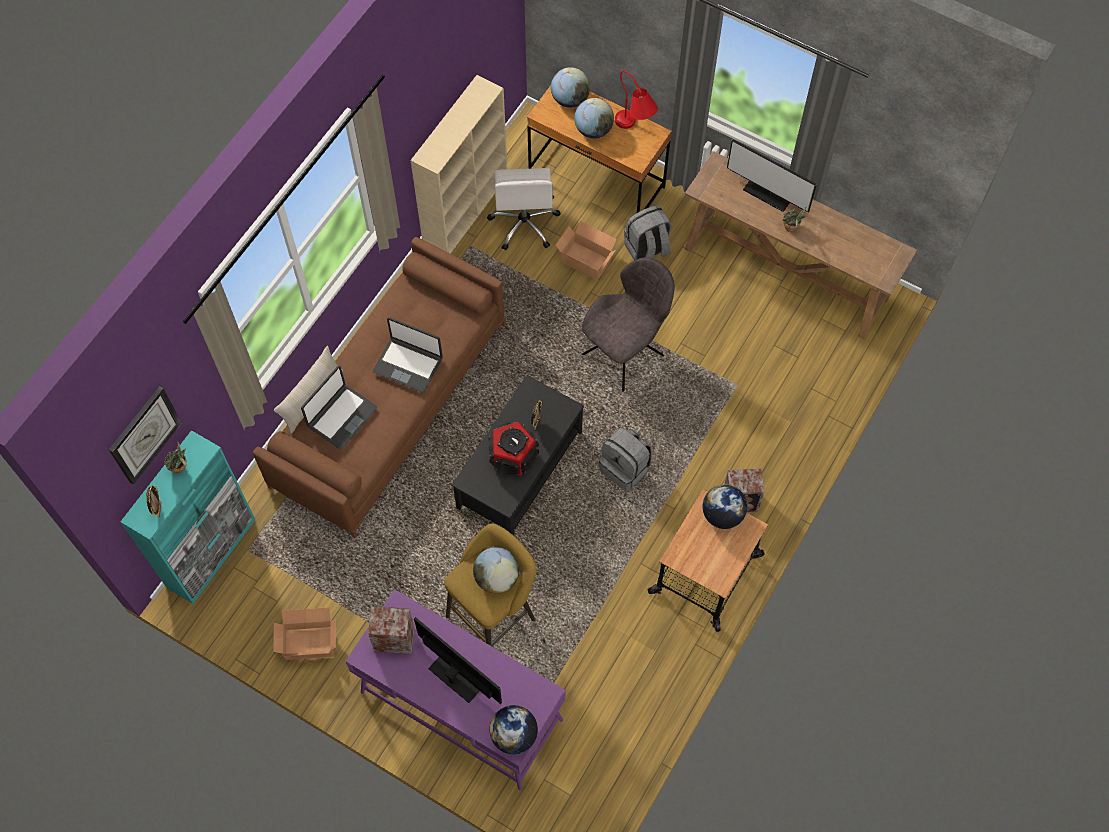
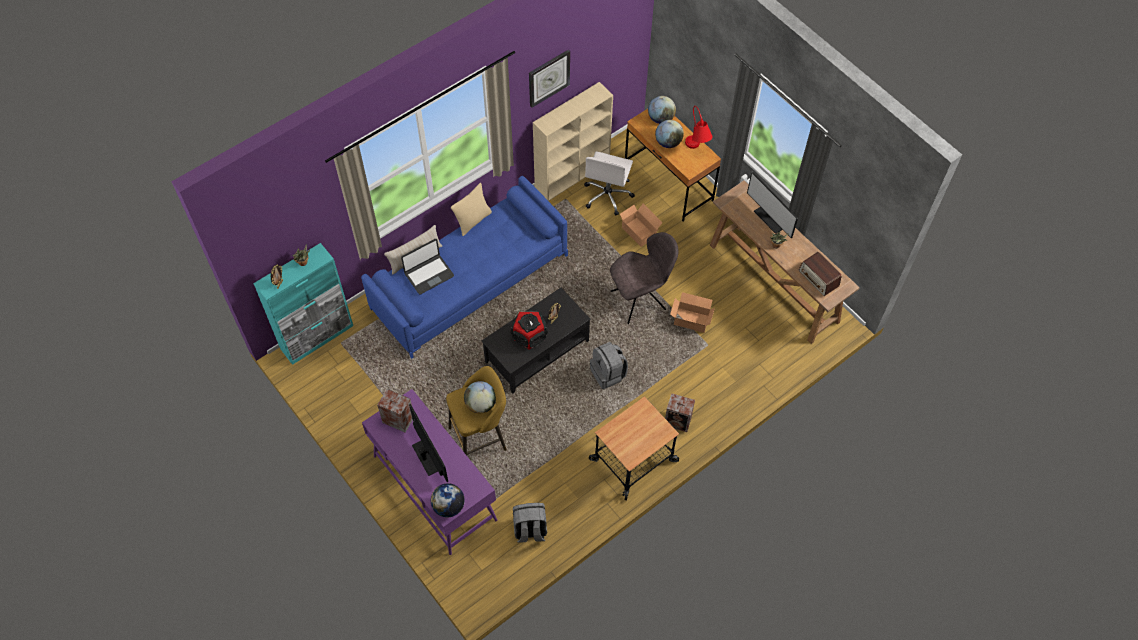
camera: 20 degrees right, 5 degrees down
(144, 434) = (284, 230): wall clock -> wall clock (548, 78)
(308, 641) = (354, 412): cardboard box -> cardboard box (690, 319)
(370, 320) = (473, 220): none -> beige pillow
(390, 404) = (470, 282): brown sofa -> blue sofa
(408, 364) = (485, 255): laptop -> none
(647, 249) = (683, 237): grey backpack -> grey backpack (530, 530)
(722, 515) = (650, 417): globe -> none
(862, 255) = (818, 278): none -> radio

